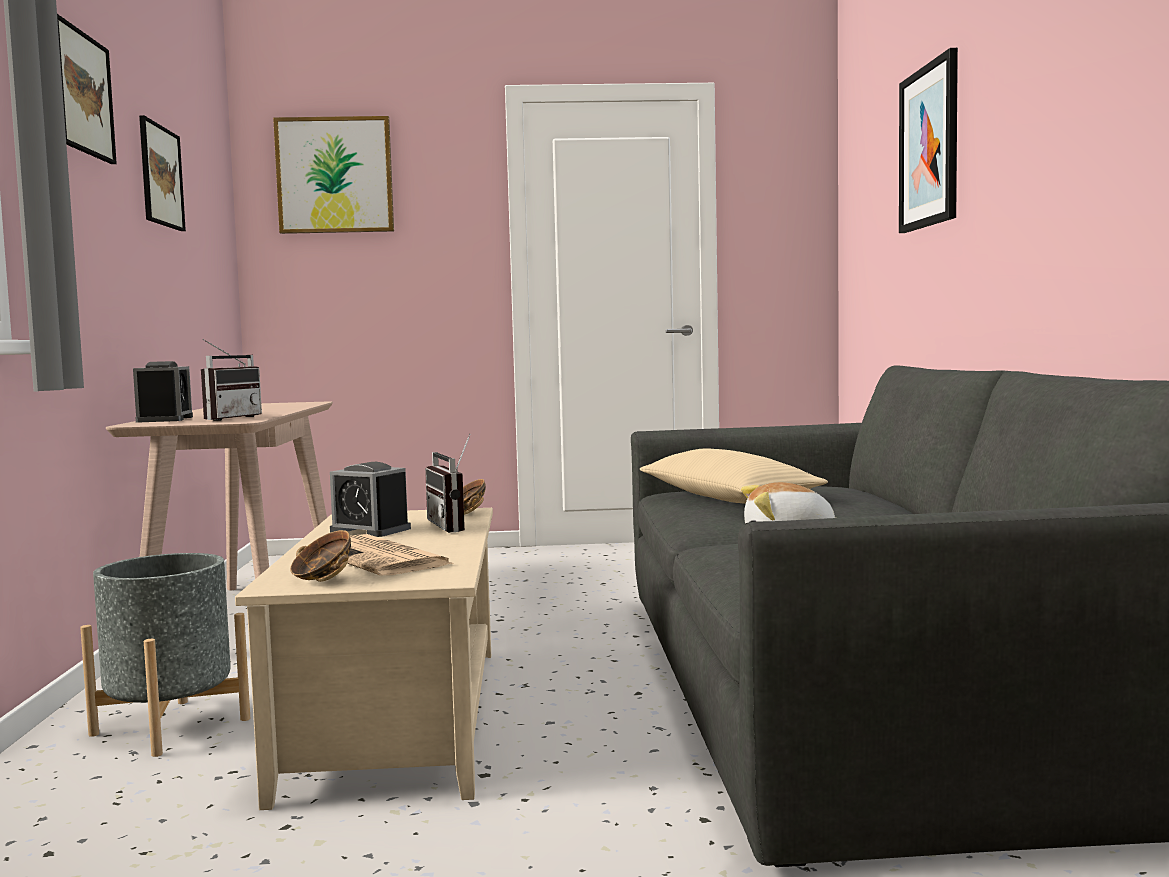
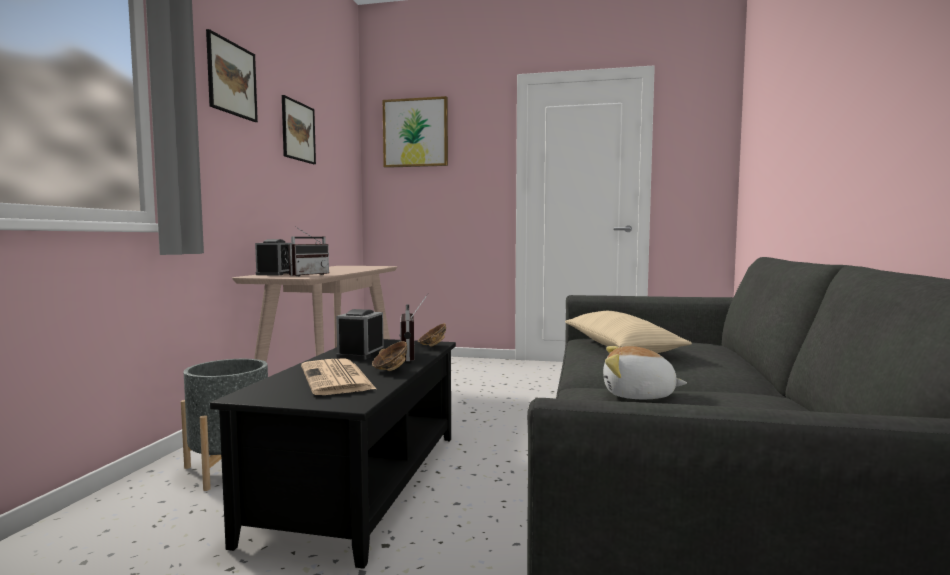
camera: 15 degrees right, 0 degrees up
(322, 580) = (277, 394): bowl -> bowl (389, 370)
(370, 530) = (361, 353): alarm clock -> alarm clock turned 60 degrees clockwise
(401, 718) = (364, 483): beige coffee table -> black coffee table
(929, 146) = (803, 94): picture -> none

